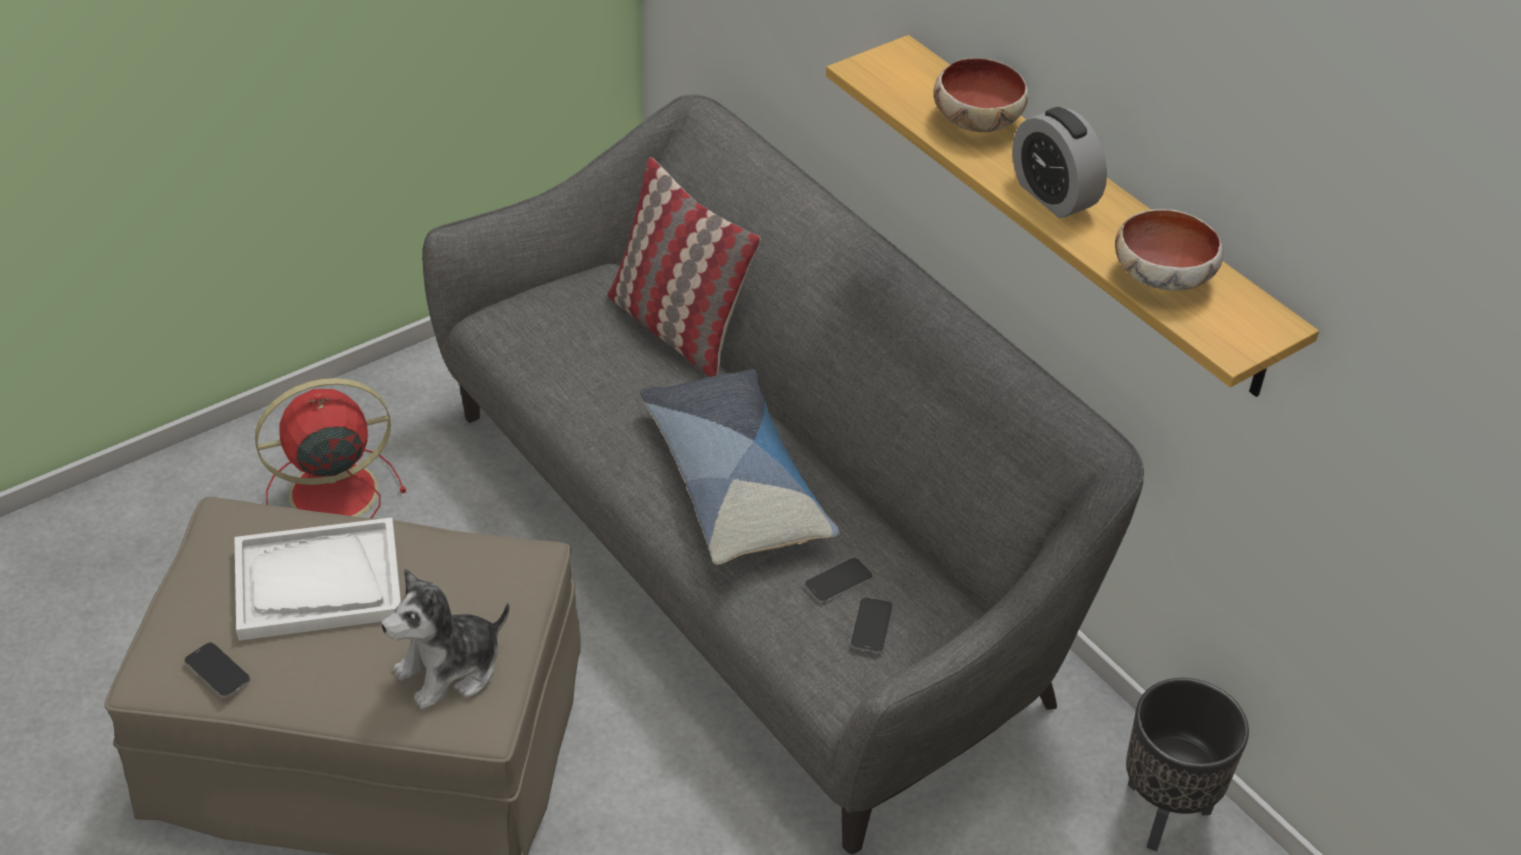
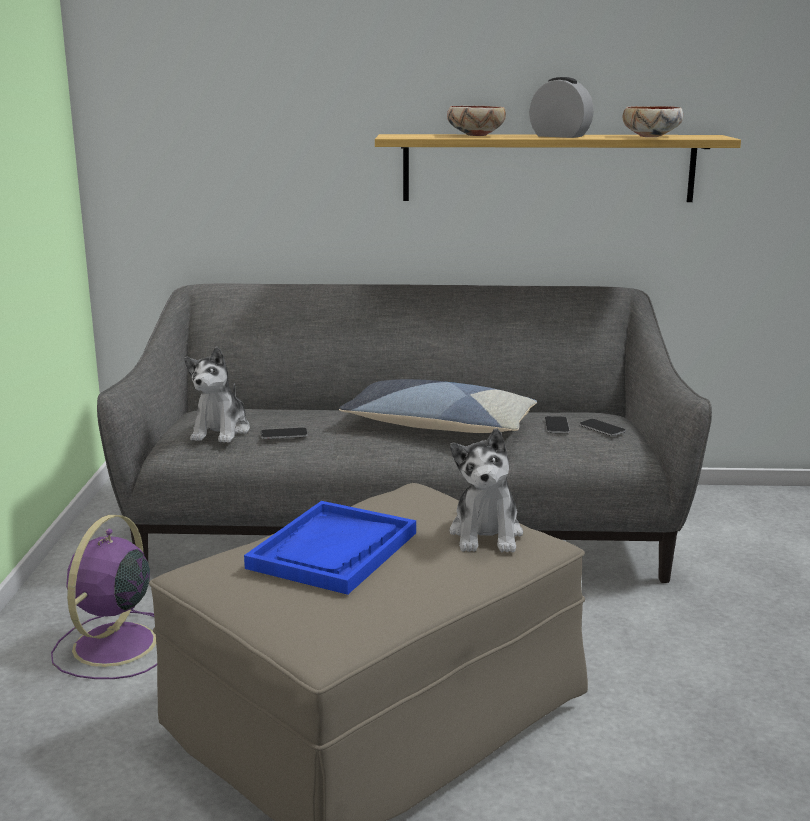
camera: 50 degrees left, 25 degrees down
(217, 671) = (367, 613): phone -> phone (284, 434)
(317, 583) = (333, 550): white tray -> blue tray
(329, 493) = (112, 647): red fan -> purple fan
(551, 330) = (221, 431): none -> plush toy
(677, 328) = (285, 406): pillow -> none
(1053, 196) = (559, 136): alarm clock -> alarm clock turned 150 degrees counterclockwise
(1165, 814) = (719, 500): black planter -> none

